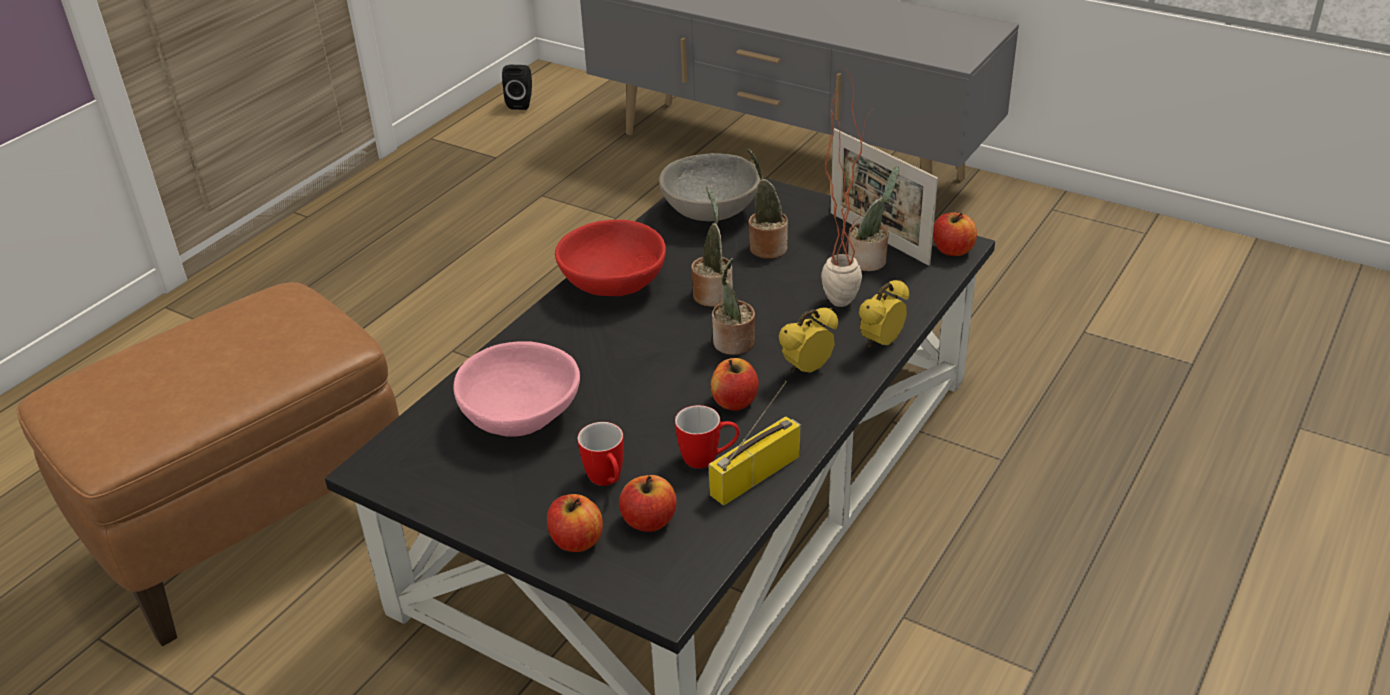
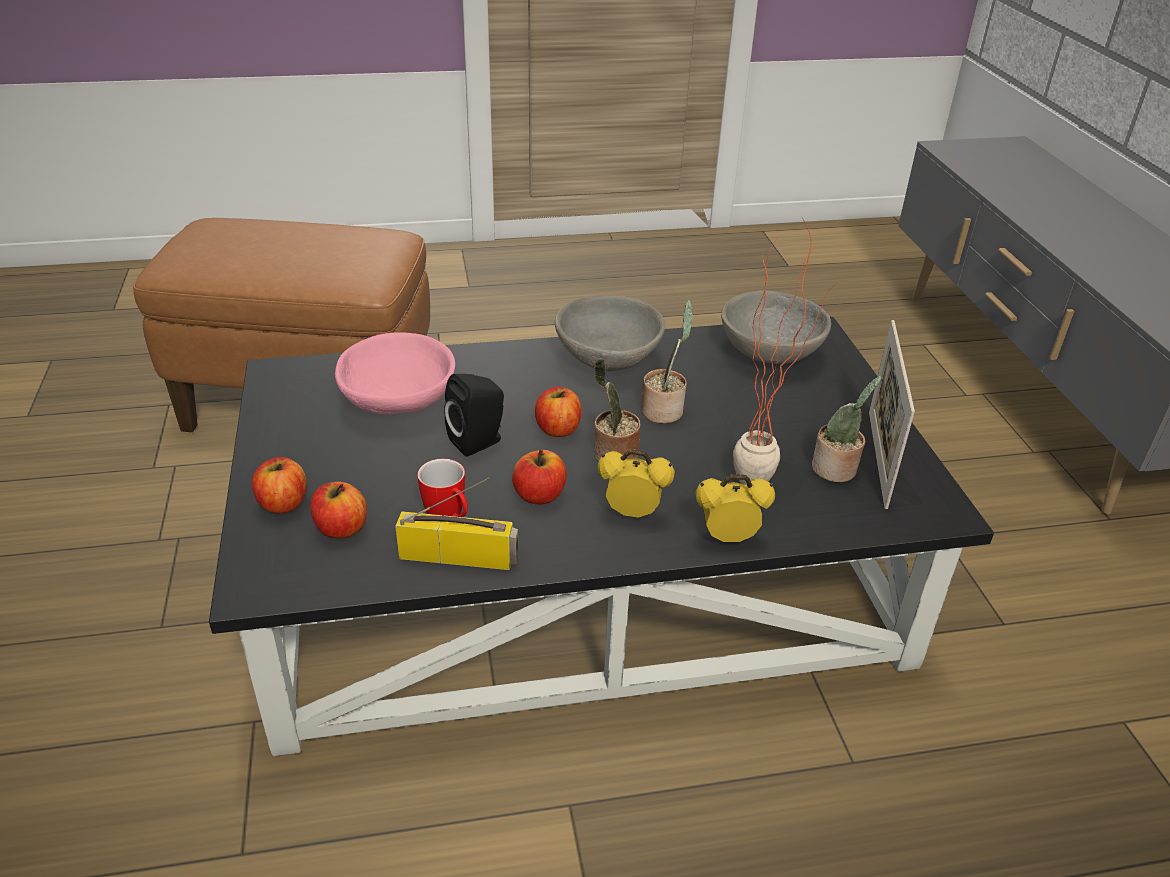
camera: 45 degrees right, 0 degrees up
(521, 103) = (863, 239): black speaker -> black speaker (479, 441)
(608, 482) = (367, 482): mug -> none
(614, 284) = (608, 359): red bowl -> grey bowl
(766, 247) = (766, 404): potted plant -> none
(952, 250) = (932, 512): apple -> apple (558, 429)

